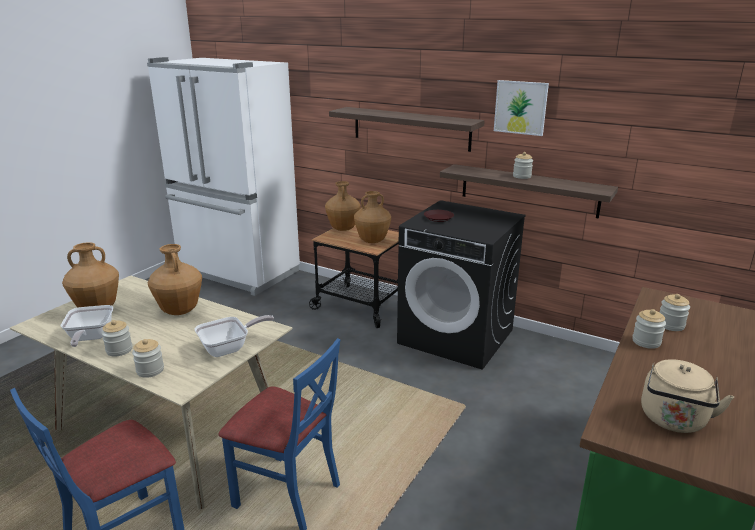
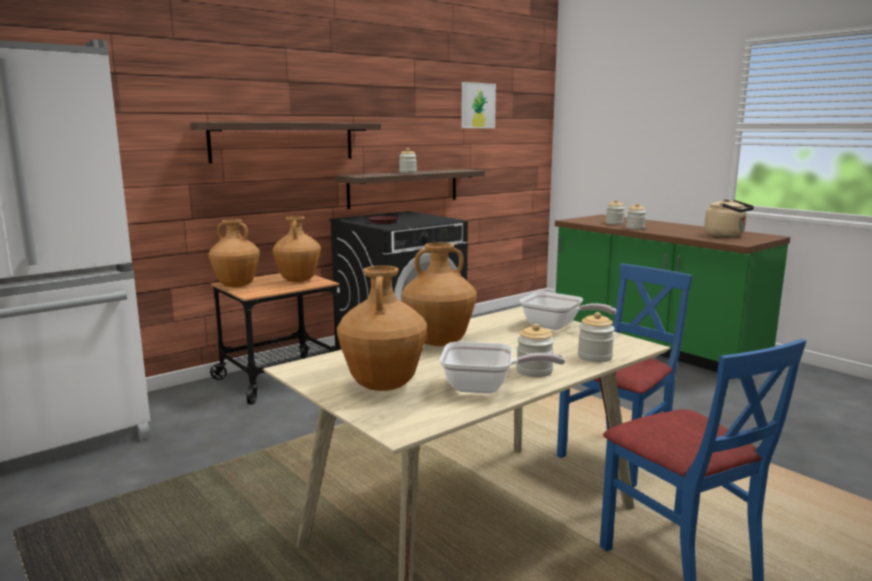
camera: 70 degrees left, 10 degrees down
(229, 348) = (556, 327): frying pan -> frying pan turned 135 degrees clockwise
(520, 107) = (390, 108): picture -> picture (477, 105)

